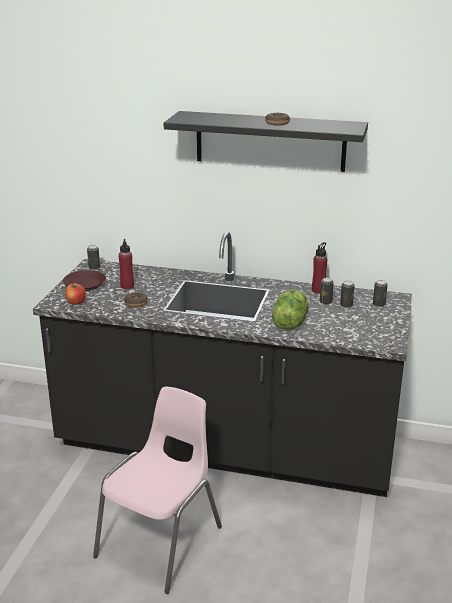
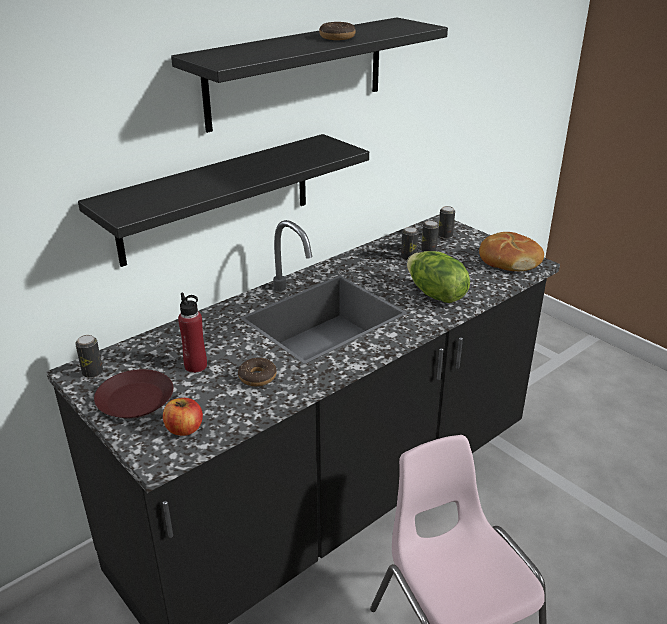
camera: 55 degrees left, 5 degrees up
(201, 204) = (216, 198): none -> black shelf
(318, 290) = (377, 251): red bottle -> none
(377, 335) = (508, 261): none -> bread

